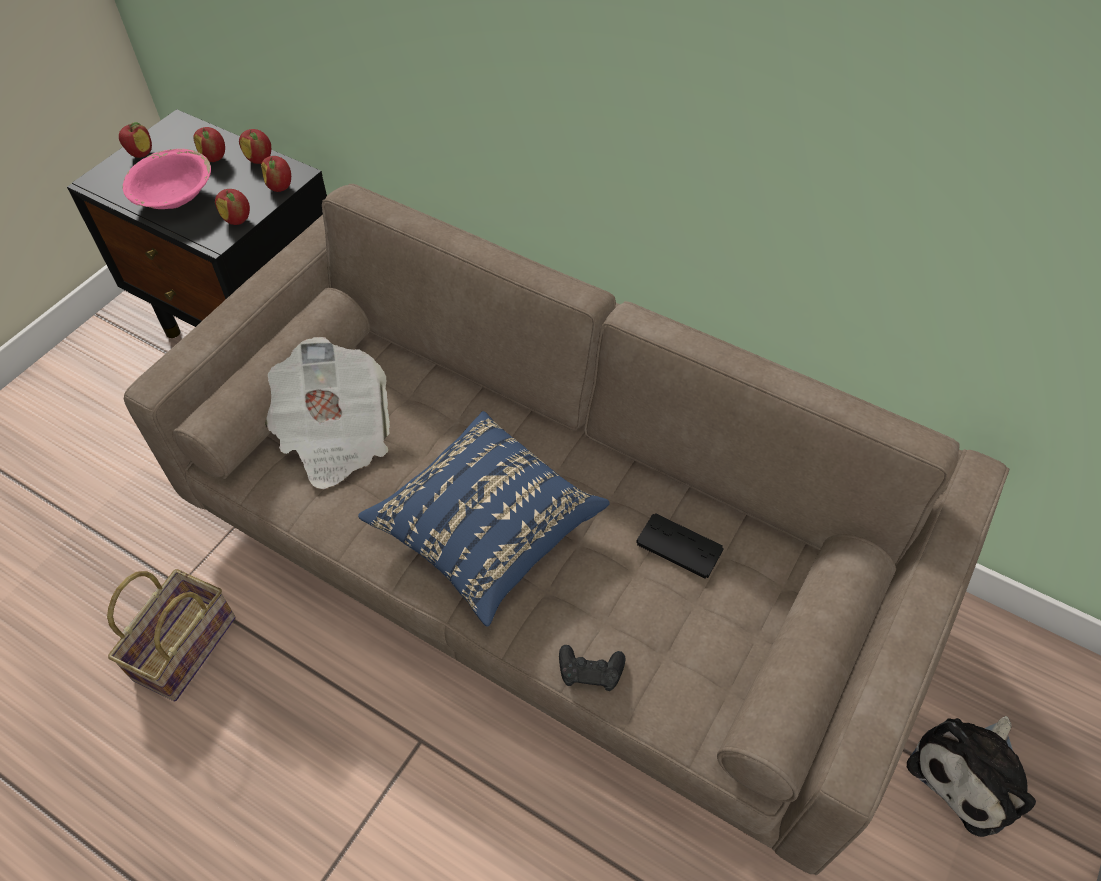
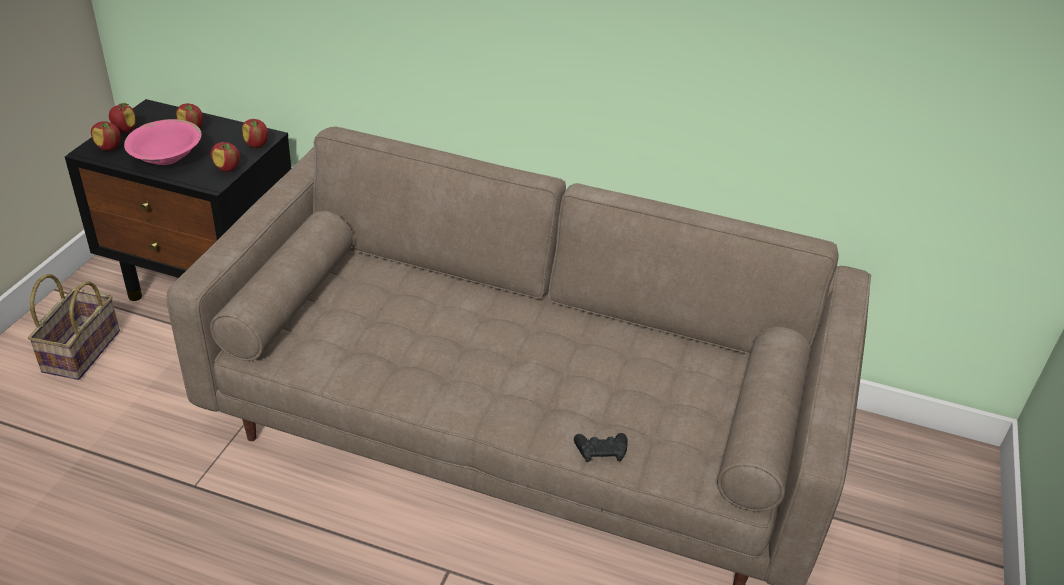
camera: 15 degrees left, 15 degrees down
(185, 645) = (212, 530): basket -> basket (81, 349)
(260, 159) = (232, 128): apple -> apple (109, 148)
(334, 434) = (341, 321): newspaper -> none
(486, 529) = (488, 371): blue pillow -> none
(679, 546) = (644, 364): black game controller -> none
(971, 772) = (893, 526): plush toy -> none

